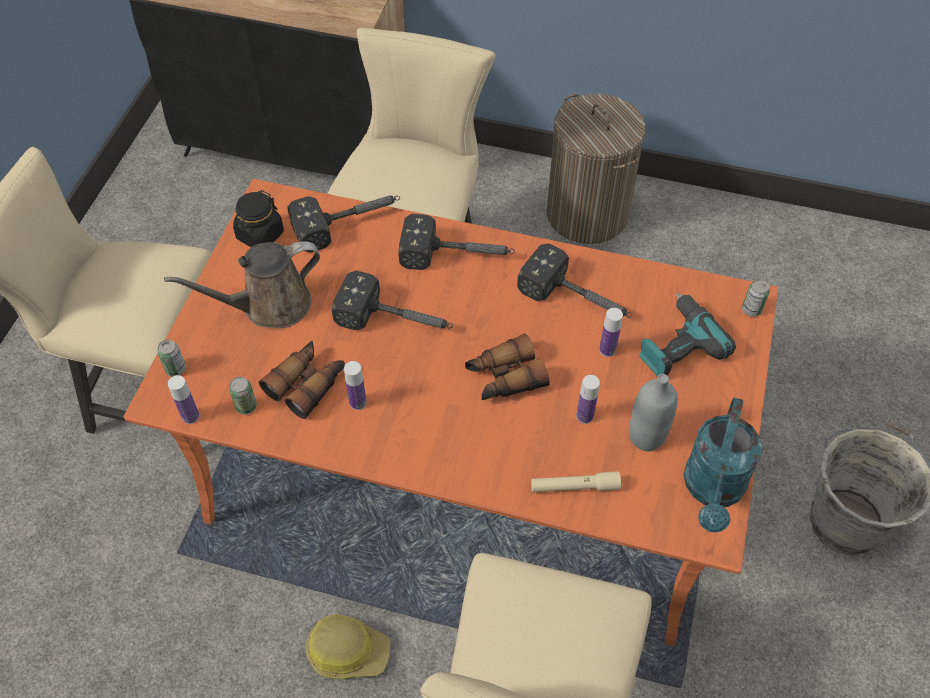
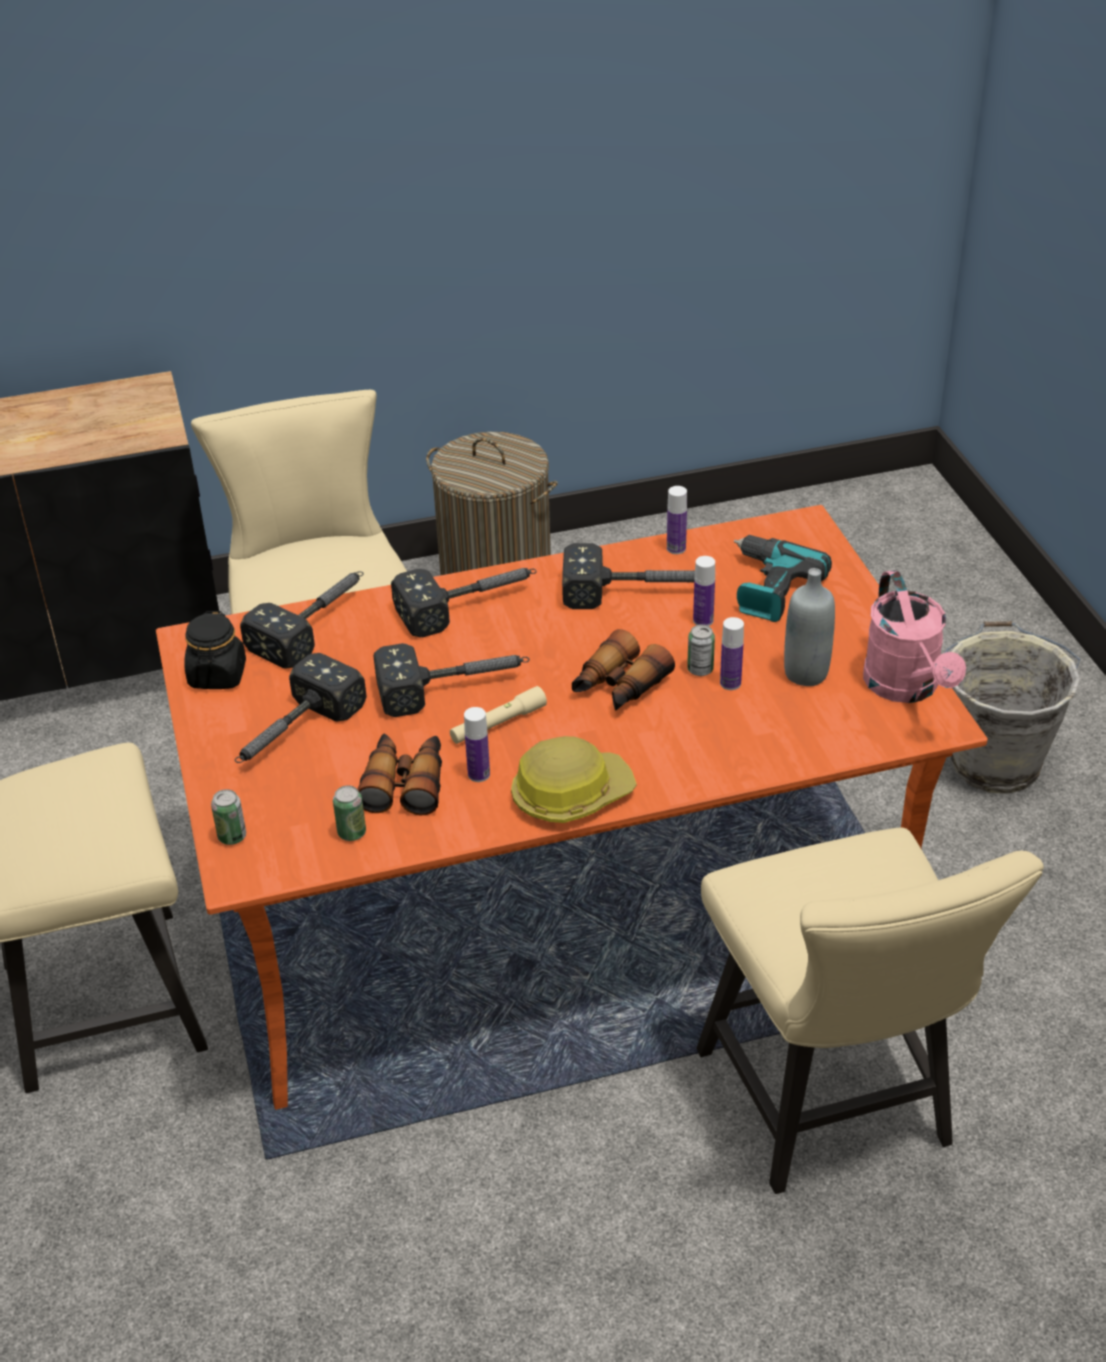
camera: 30 degrees left, 15 degrees down
(190, 416) = (293, 870): bottle -> bottle (676, 548)
(269, 306) = (292, 733): brown watering can -> hammer
(347, 650) = (566, 1146): hard hat -> hard hat (570, 794)
(574, 487) = (773, 744): beige flashlight -> beige flashlight (498, 724)
(713, 490) = (907, 688): turquoise watering can -> pink watering can
(751, 310) = (814, 532): can -> can (700, 670)

